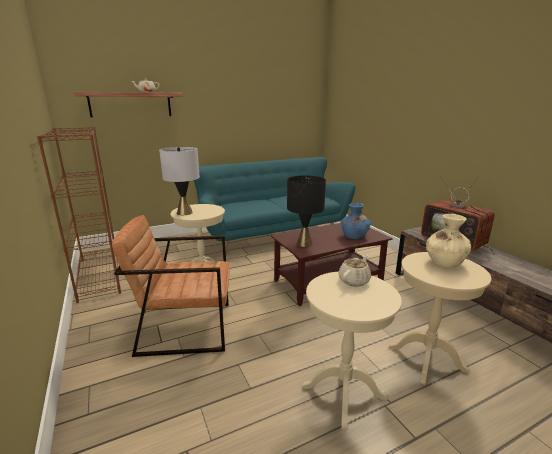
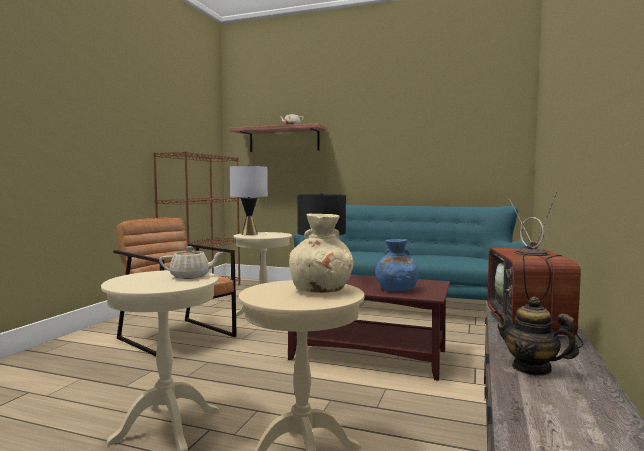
camera: 45 degrees right, 15 degrees down
(510, 268) = (531, 368): none -> teapot

